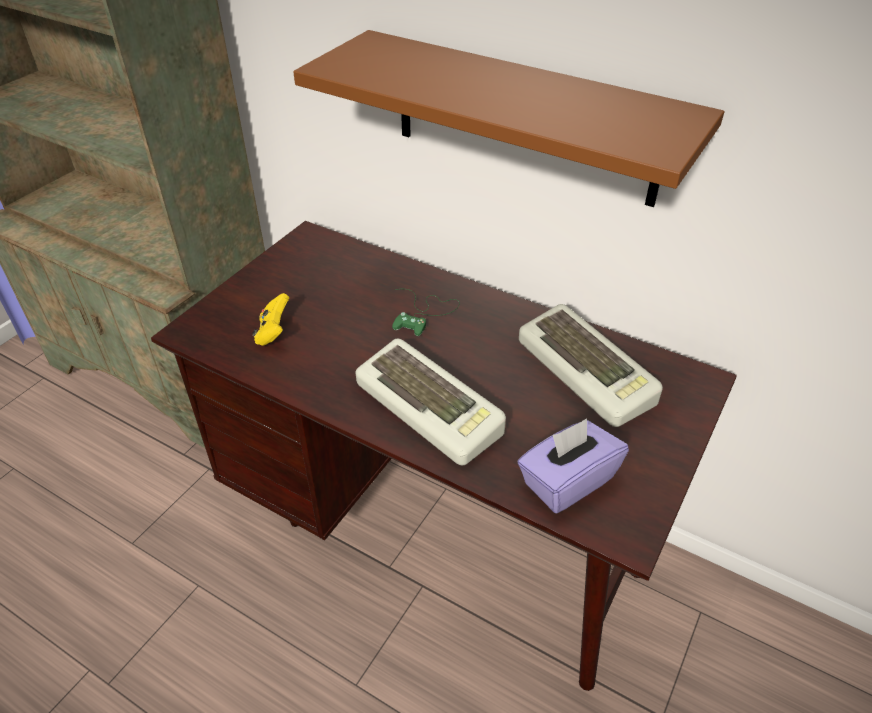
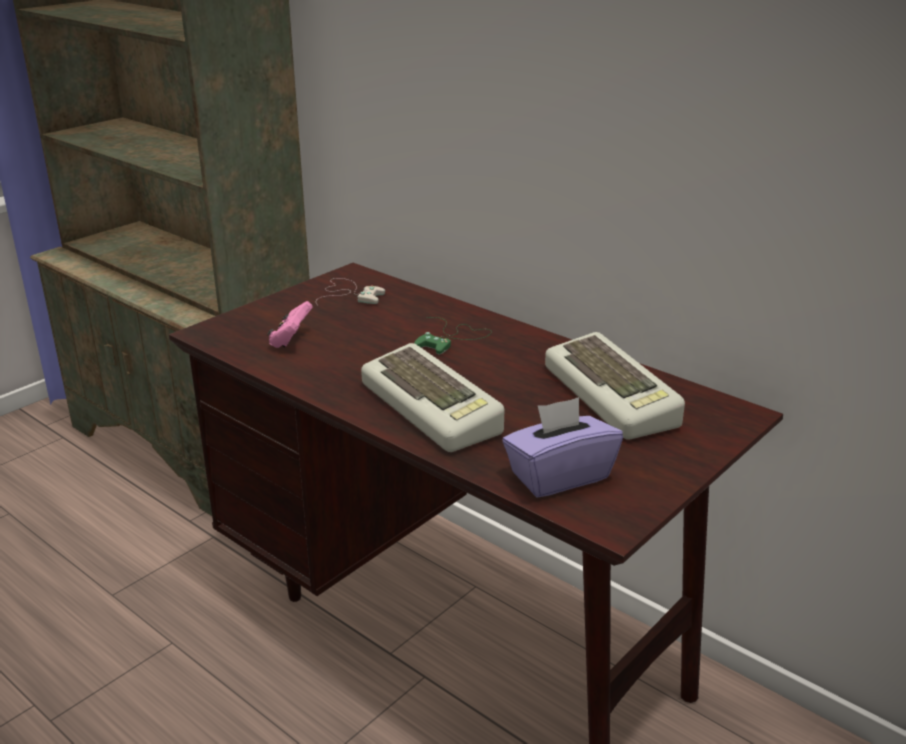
camera: 10 degrees right, 15 degrees down
(273, 333) = (291, 340): yellow game controller -> pink game controller
(312, 264) = (349, 294): none -> white game controller
(524, 119) = (562, 134): brown shelf -> none

